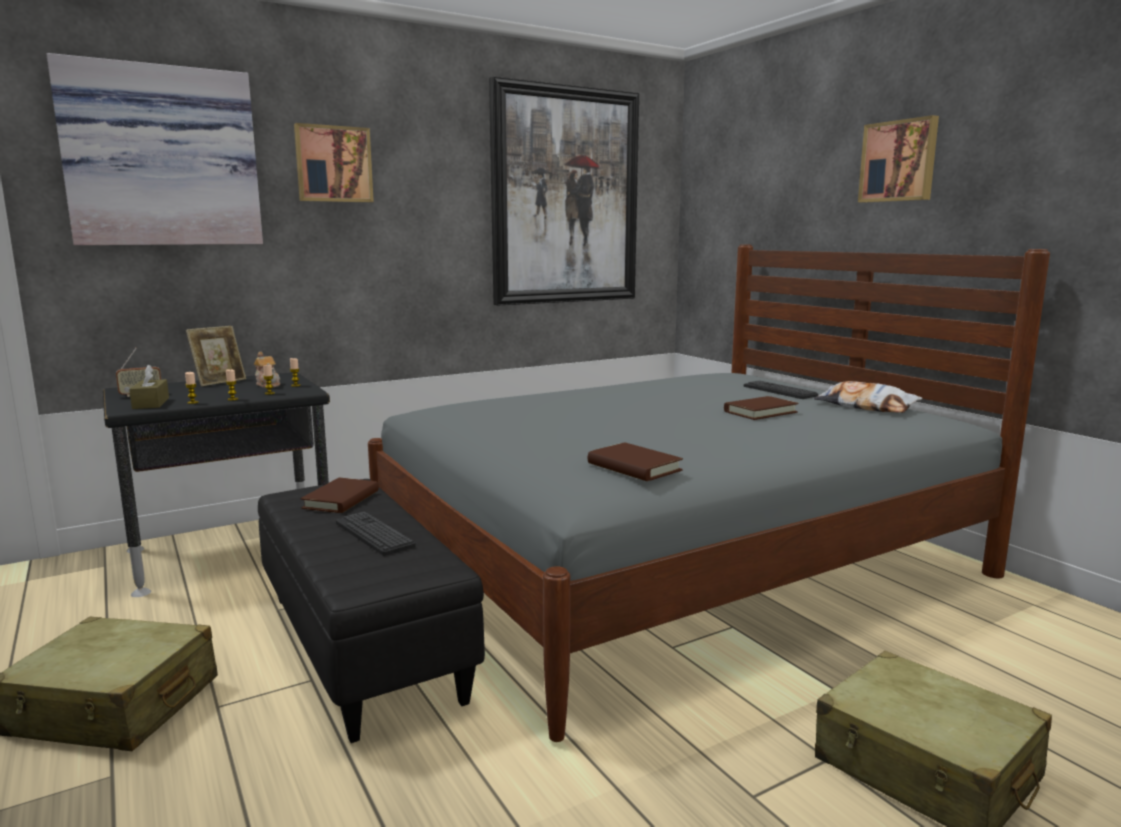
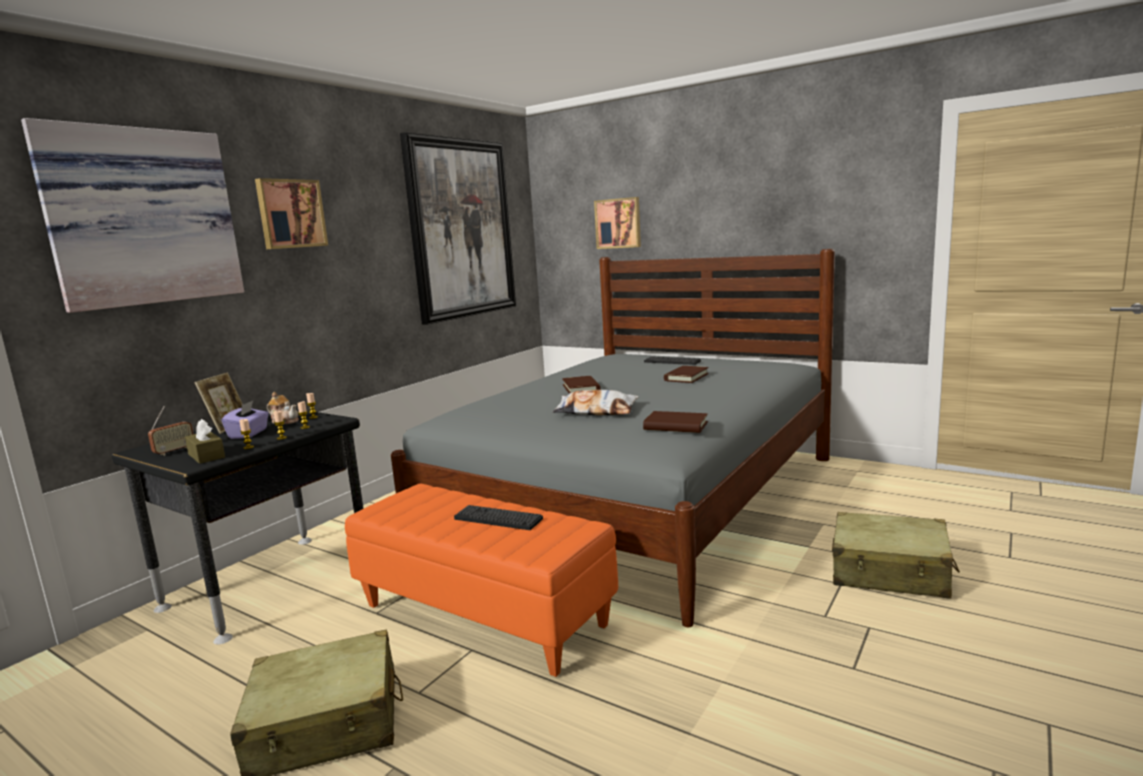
camera: 25 degrees left, 0 degrees up
(219, 391) = (249, 434): none -> purple tissue box
(341, 500) = (428, 502): brown book -> brown book (581, 388)
(364, 646) = (484, 615): black ottoman -> orange ottoman
(866, 406) = (737, 363): pillow -> pillow (596, 411)
(899, 161) = (720, 194): picture -> picture (618, 223)

